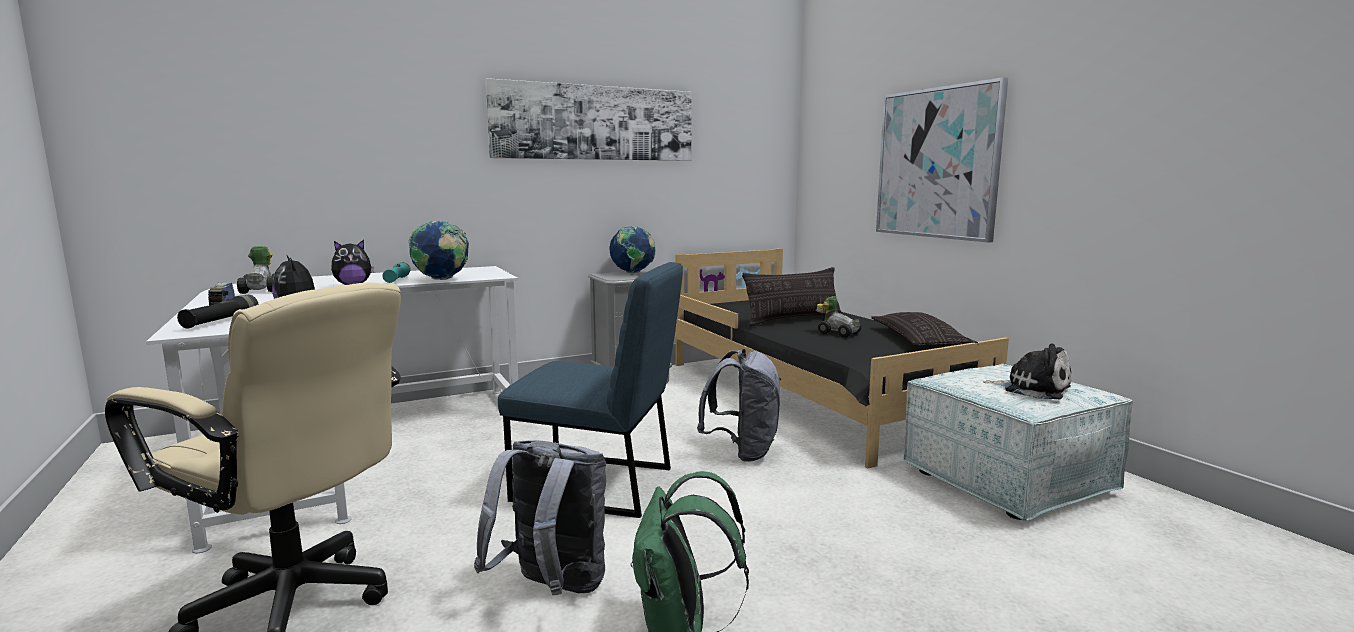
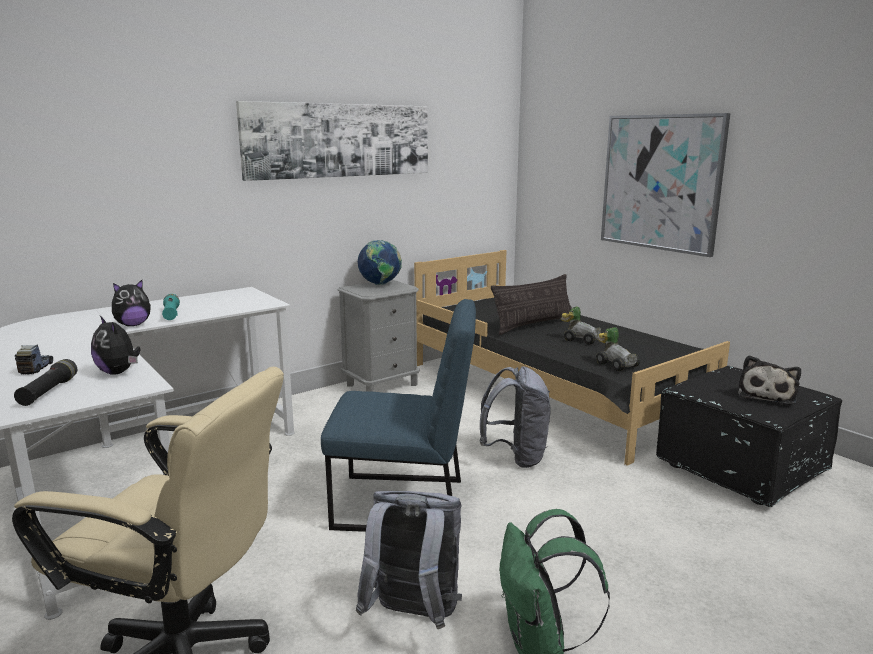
camera: 10 degrees left, 5 degrees up
(263, 290) = (43, 338): toy car -> toy car (616, 364)
(442, 280) = (217, 312): globe -> none
(919, 340) = (652, 344): pillow -> none
(1006, 481) = (740, 468): white ottoman -> black ottoman
(1032, 389) = (767, 395): plush toy -> plush toy turned 90 degrees clockwise

